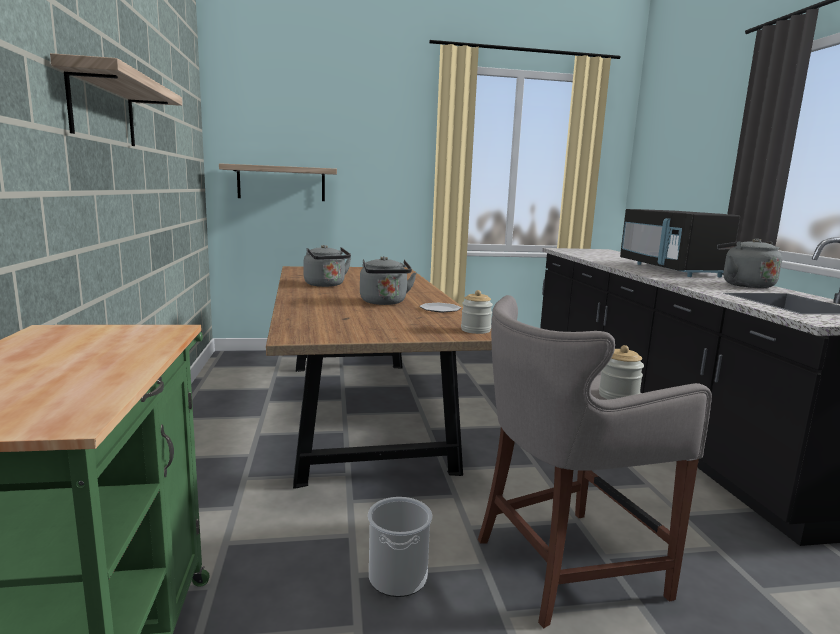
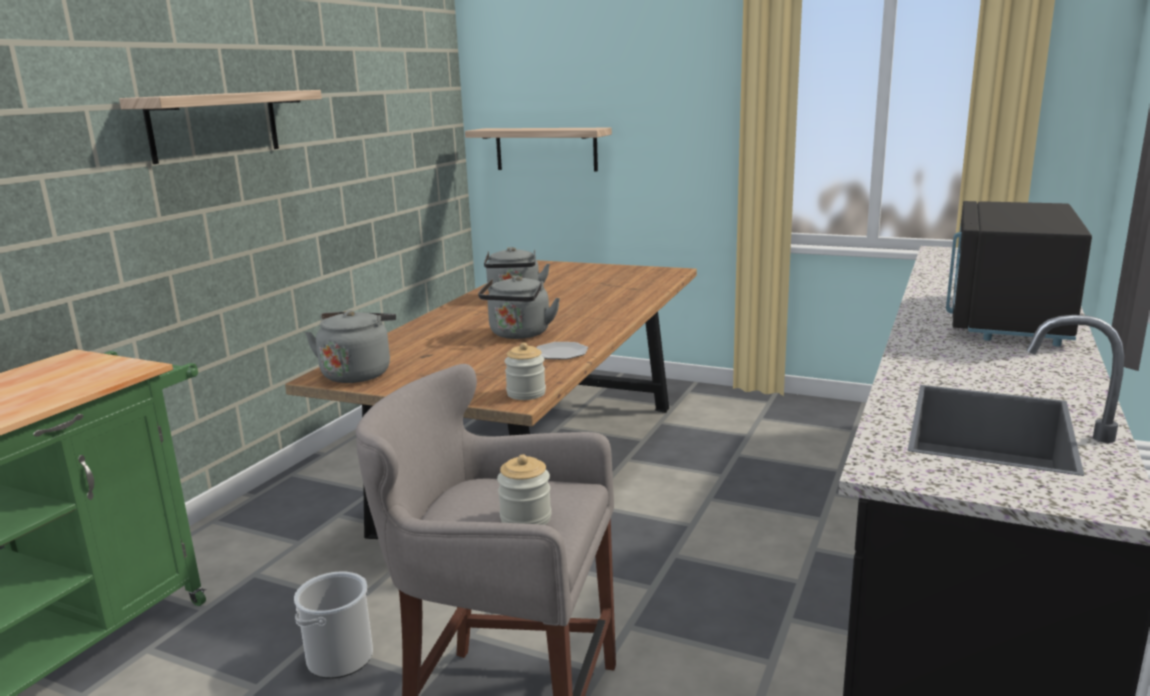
camera: 35 degrees right, 5 degrees up
(744, 285) = (1039, 371): grey kettle -> grey kettle (358, 373)

